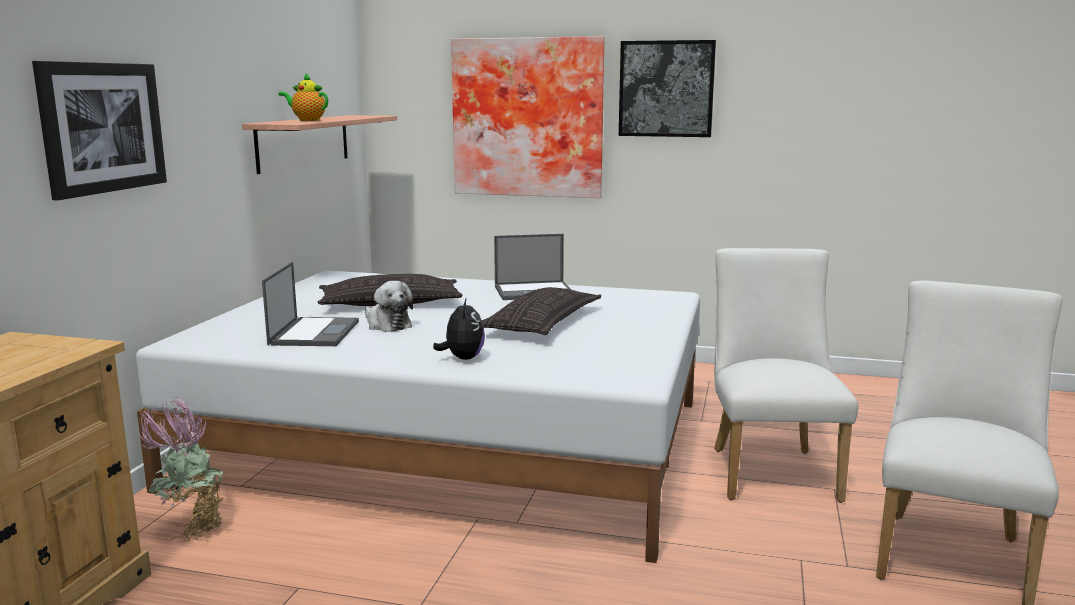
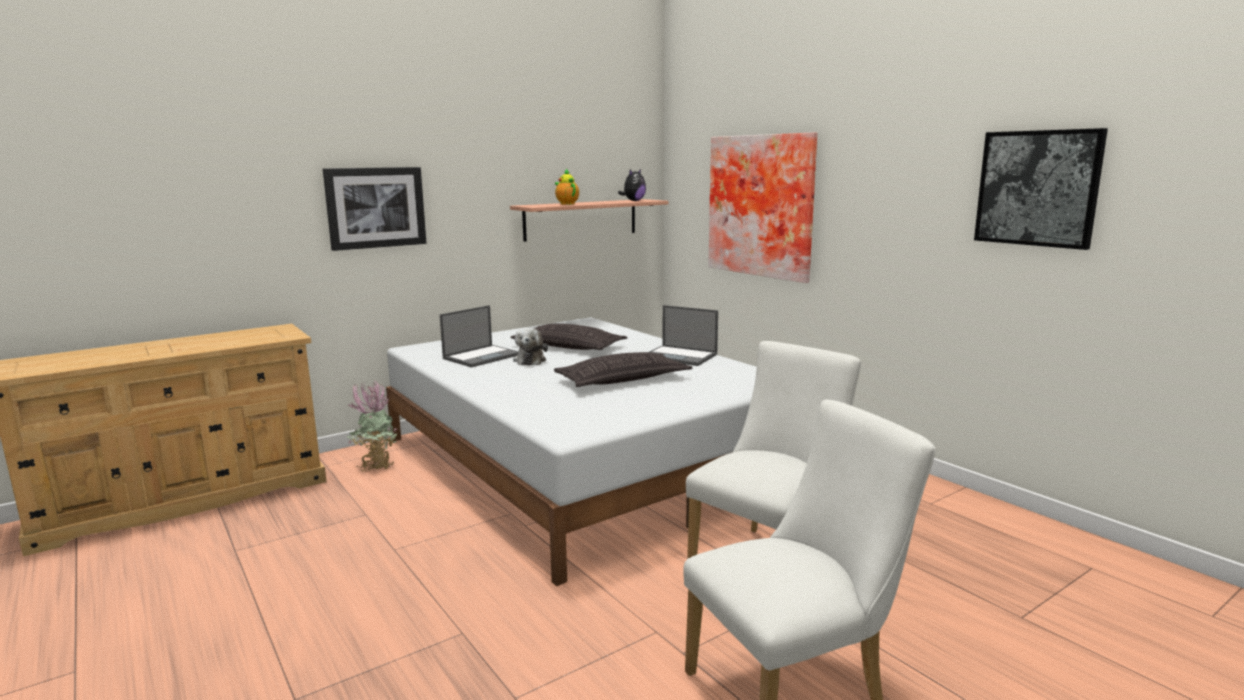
camera: 40 degrees right, 0 degrees up
(462, 358) = (513, 391): plush toy -> plush toy (633, 201)
(666, 89) = (867, 182): picture -> picture (1037, 188)

